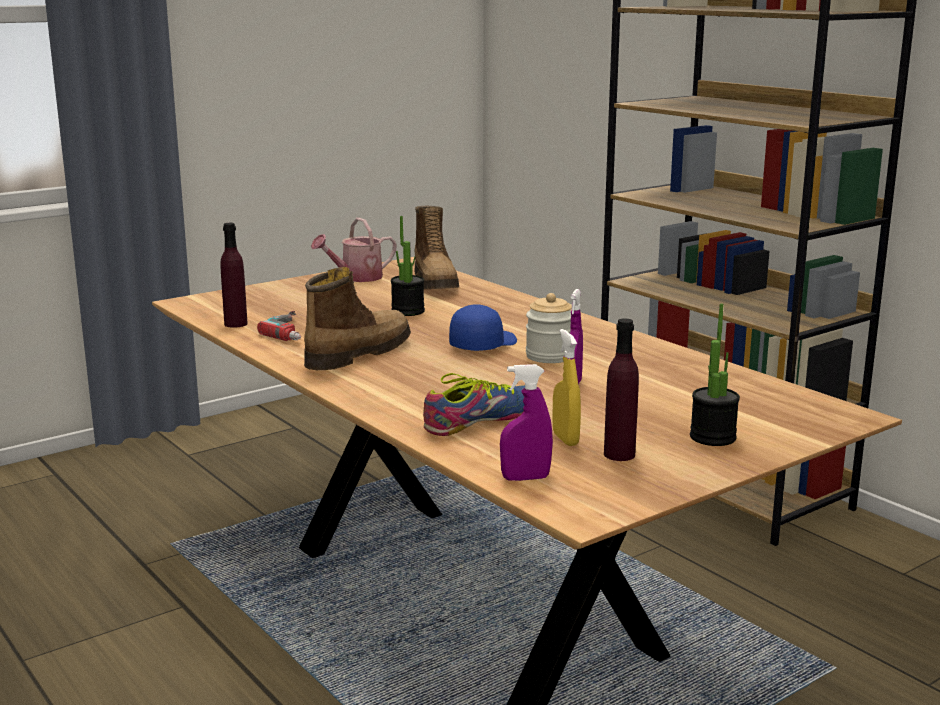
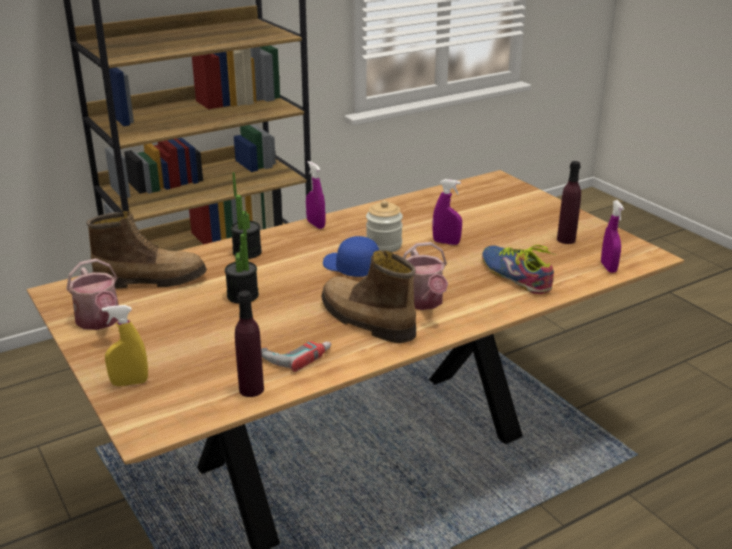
camera: 85 degrees left, 10 degrees up
(400, 375) = (424, 302): none -> watering can
(565, 439) = (545, 252): yellow spray bottle -> yellow spray bottle (129, 383)
(595, 327) = (316, 225): none -> purple spray bottle
(712, 437) = (534, 214): potted plant -> potted plant (247, 252)

